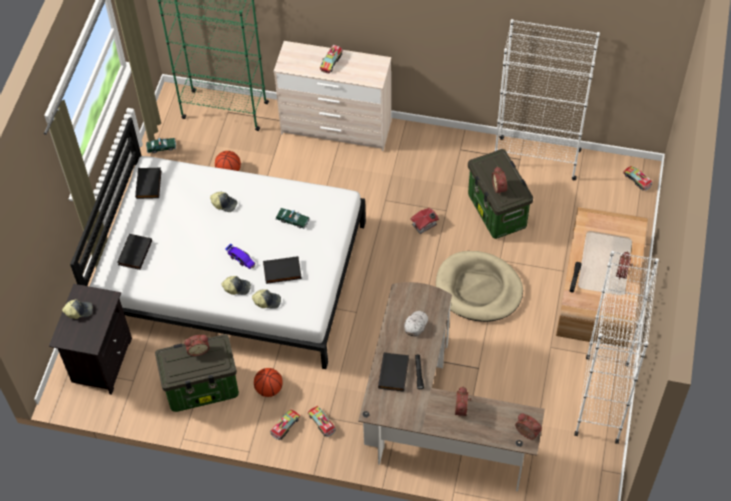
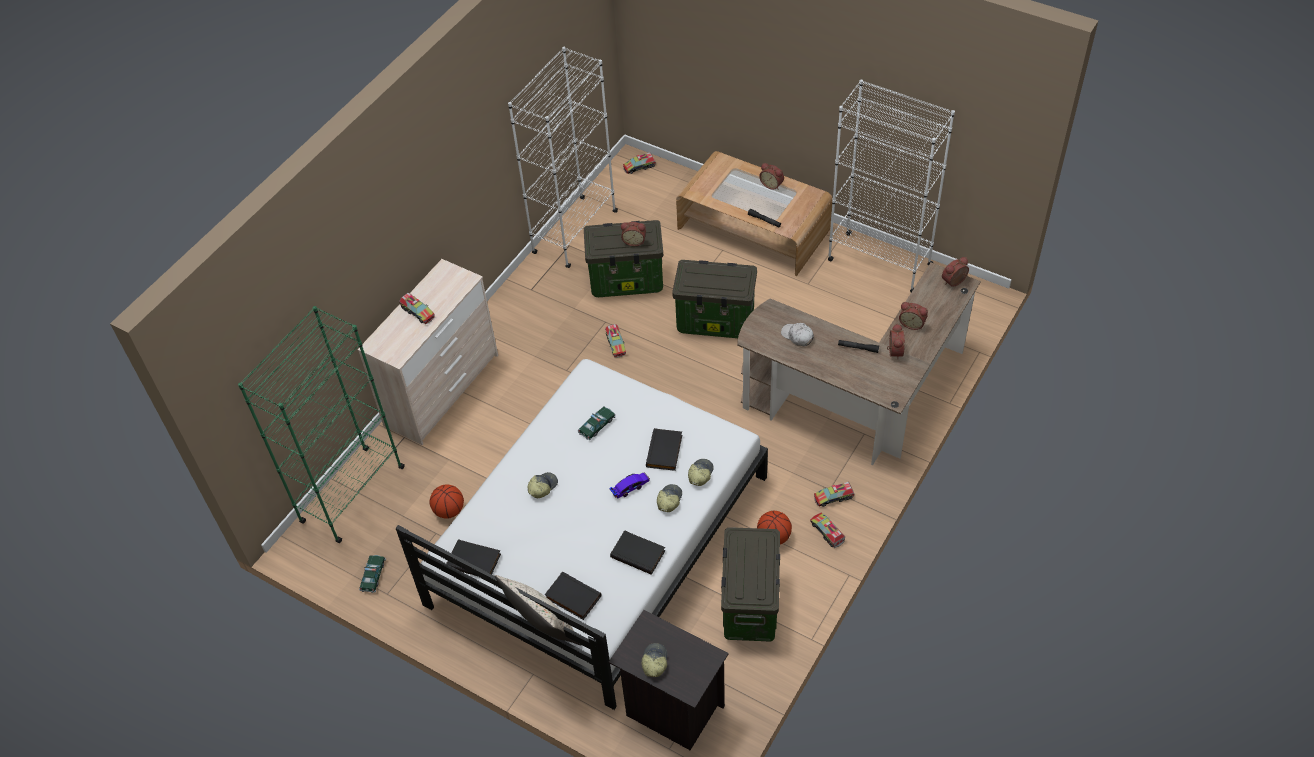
camera: 70 degrees left, 5 degrees down
(105, 243) = (543, 629): none -> beige pillow
(198, 349) = (738, 560): alarm clock -> alarm clock (893, 351)
(394, 373) = (852, 368): black book -> black book (638, 553)
(425, 225) = (615, 344): toy house -> toy truck
(478, 289) = (716, 321): beige dog bed -> storage box

